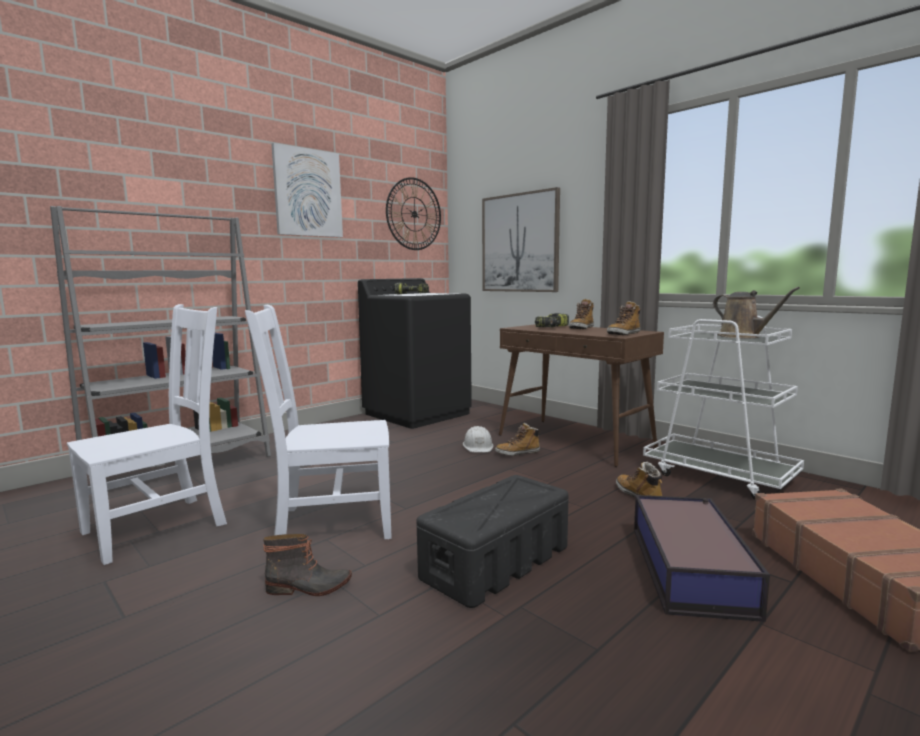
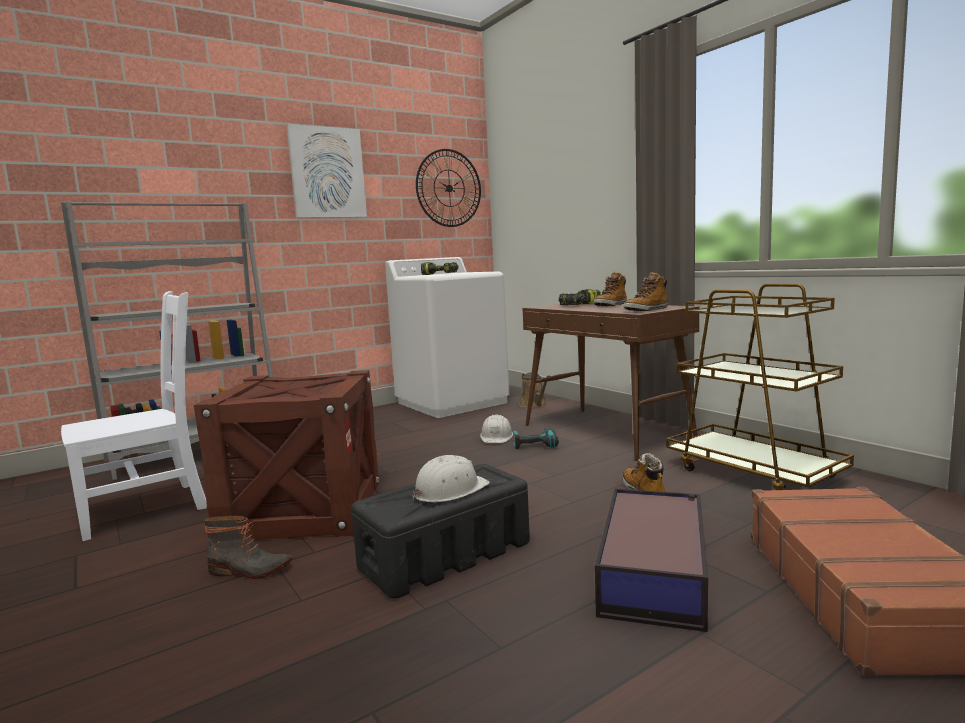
camera: 10 degrees right, 0 degrees up
(330, 523) = (304, 510): white chair -> crate
(418, 414) = (452, 402): black washing machine -> white washing machine
(504, 502) = (449, 490): none -> white hard hat
(517, 453) = (535, 444): boot -> power drill
(520, 243) = (558, 213): picture -> none
(719, 476) = (753, 472): white cart -> brown cart
(743, 336) = (774, 308): brown watering can -> brown watering can (534, 404)

